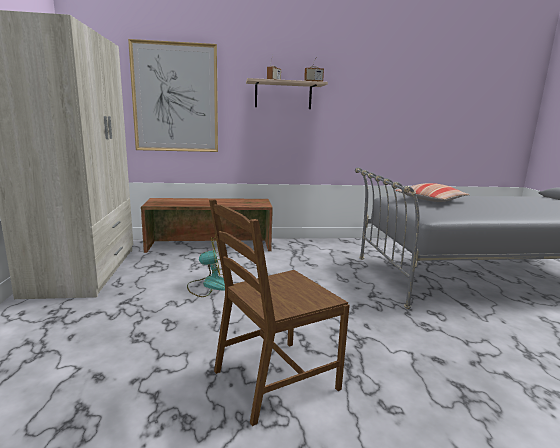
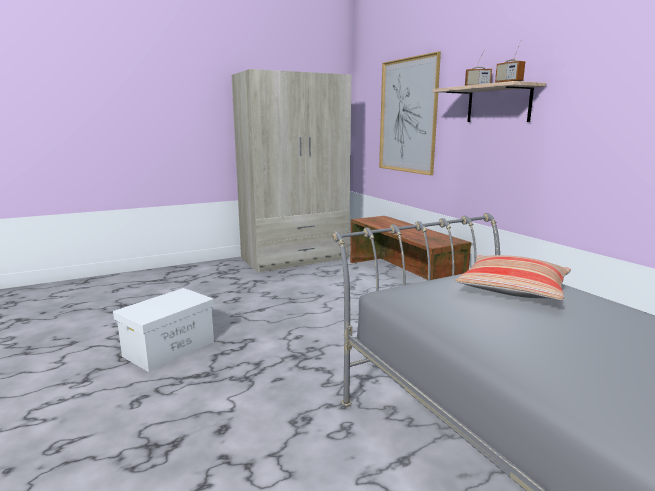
camera: 70 degrees right, 0 degrees up
(210, 285) = (308, 297): fan -> none
(274, 379) = (170, 348): brown chair -> white storage box

